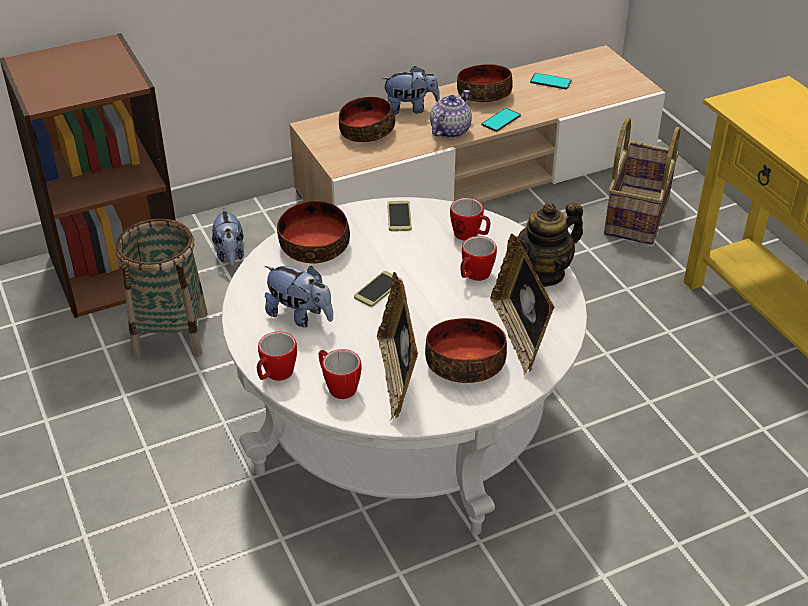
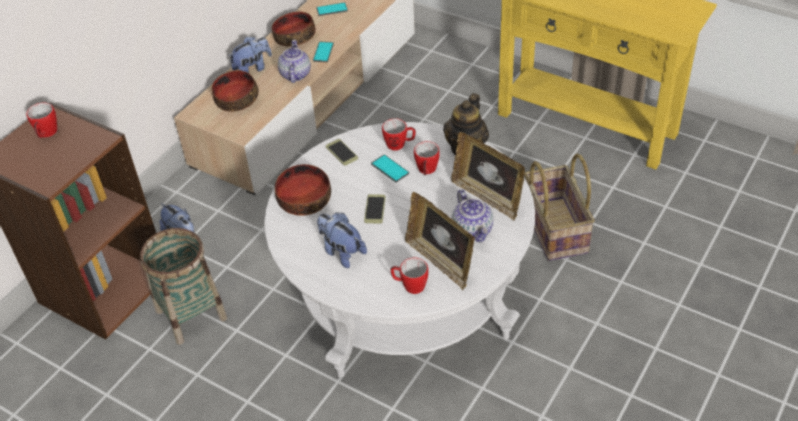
camera: 30 degrees left, 5 degrees up
(275, 375) = (363, 299): mug -> mug (46, 134)
(300, 316) = (341, 252): plush toy -> plush toy turned 135 degrees counterclockwise
(435, 255) = (390, 169): none -> phone
(466, 363) = (473, 230): bowl -> teapot
(635, 214) = (433, 81): basket -> basket (554, 229)

